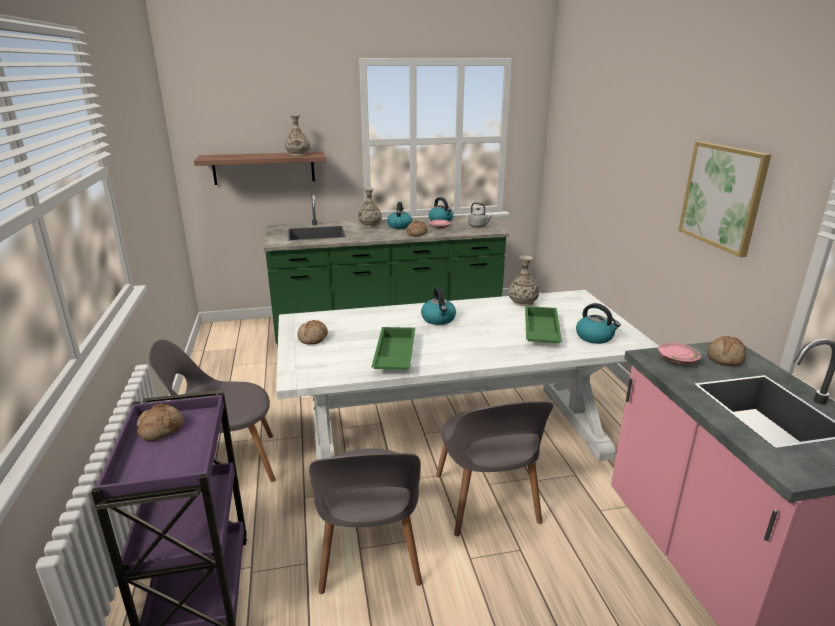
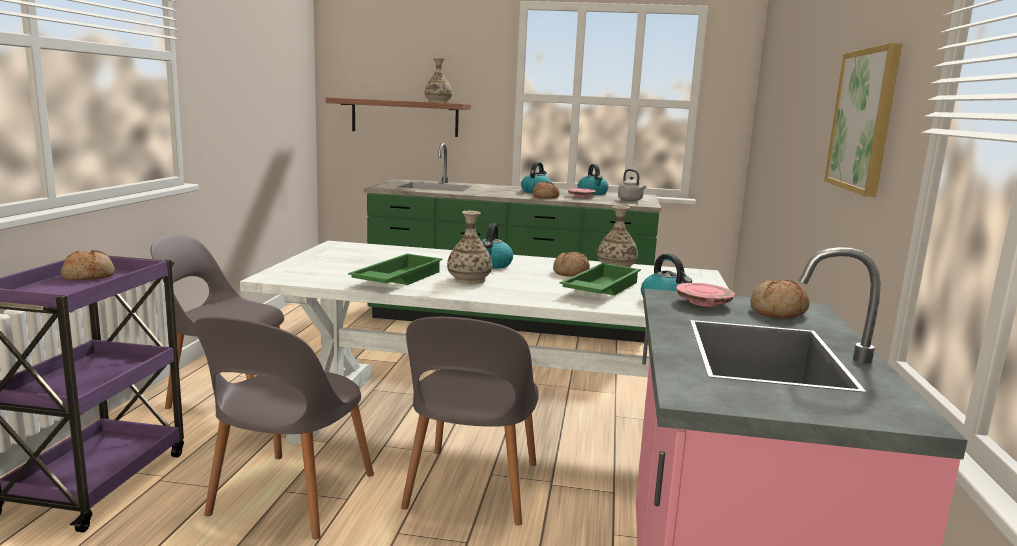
camera: 20 degrees right, 10 degrees down
(313, 338) = (334, 257): bread -> bread (571, 273)
(370, 224) = (504, 188): vase -> vase (469, 280)

